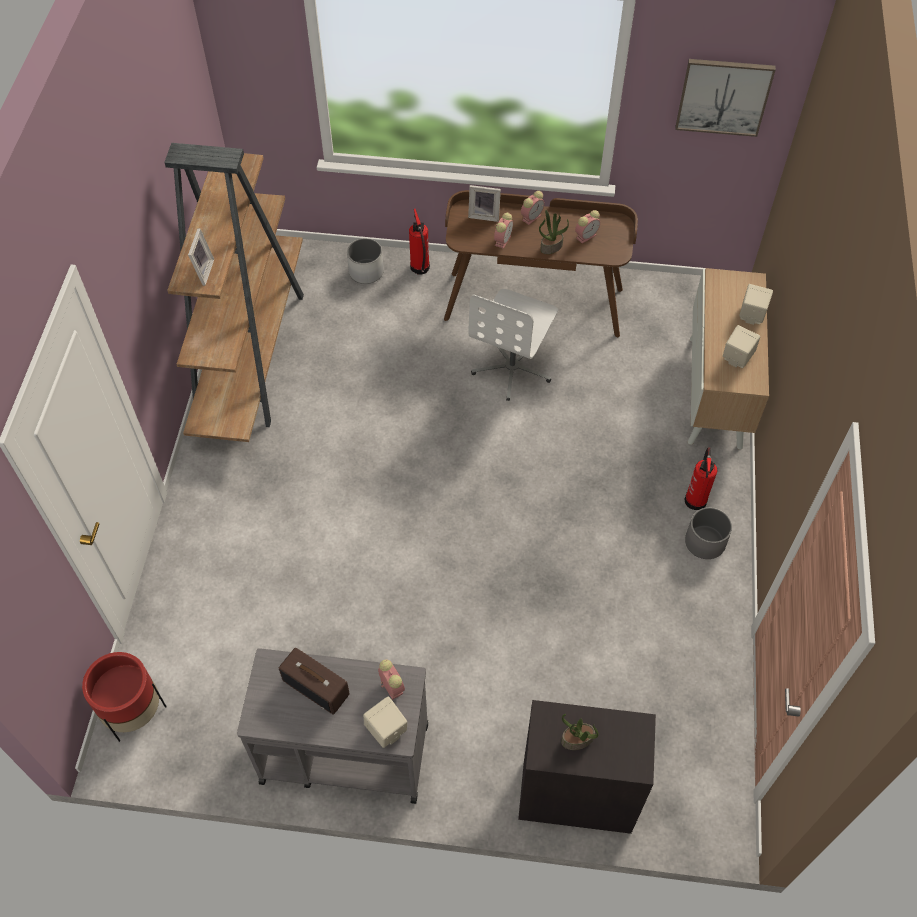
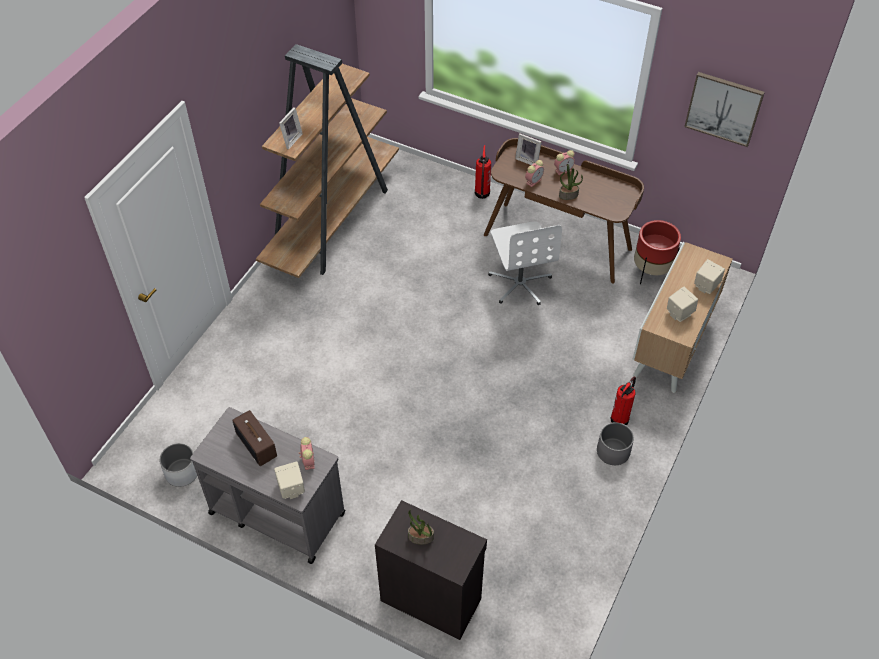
camera: 20 degrees right, 5 degrees down
(134, 712) = (146, 438): red planter -> red planter (651, 271)
(366, 271) = (441, 186): white planter -> white planter (182, 472)
(512, 368) = (520, 283): white office chair -> white office chair turned 60 degrees counterclockwise
(586, 236) = (599, 194): alarm clock -> none

